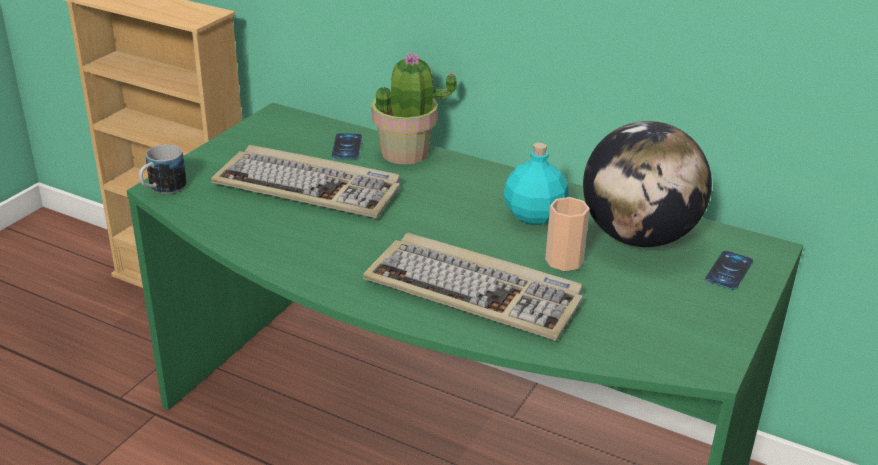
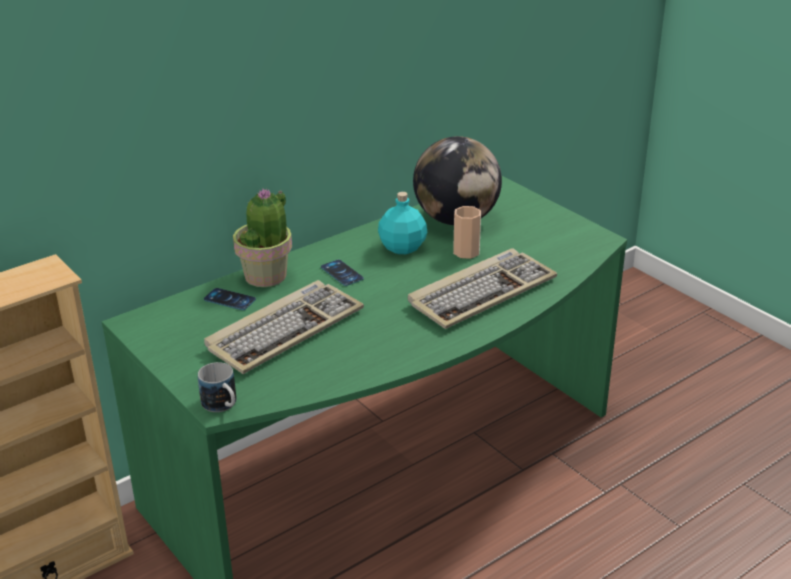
camera: 65 degrees left, 0 degrees up
(729, 271) = (512, 204): phone -> phone (342, 273)

